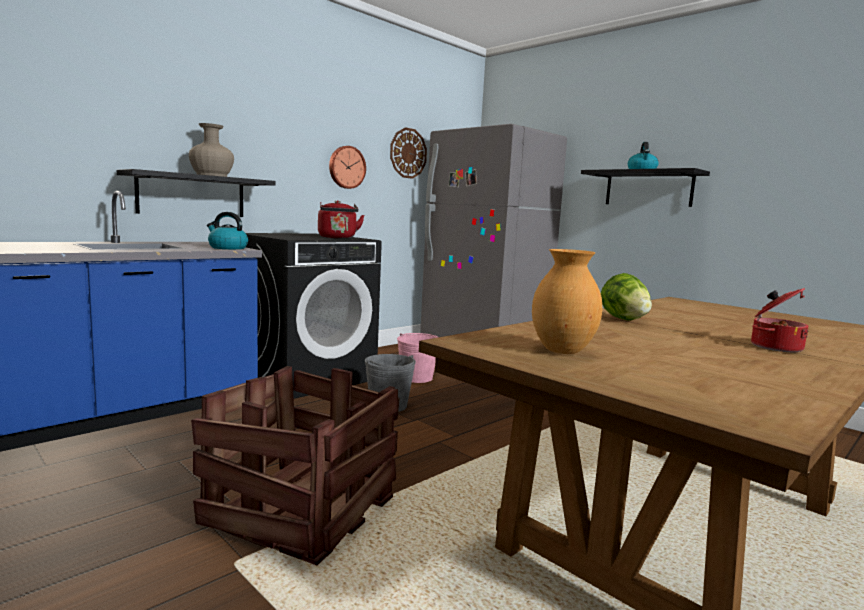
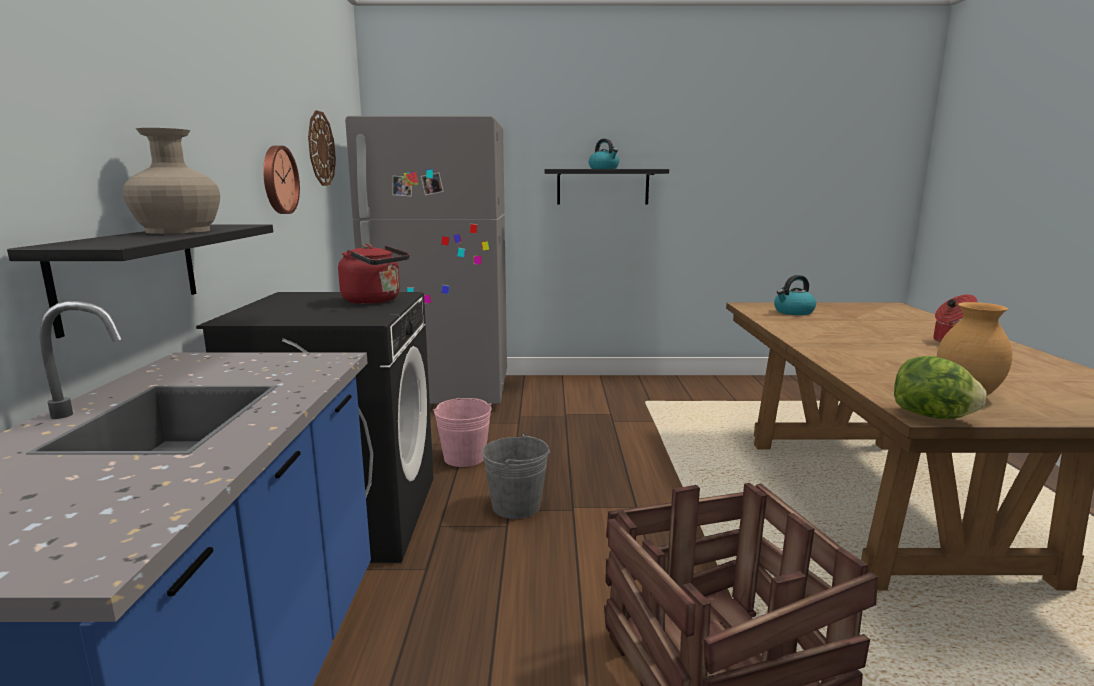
camera: 45 degrees left, 5 degrees up
(227, 248) = (310, 363): kettle -> kettle (793, 312)
(624, 319) = (830, 342): lettuce -> lettuce (932, 416)

